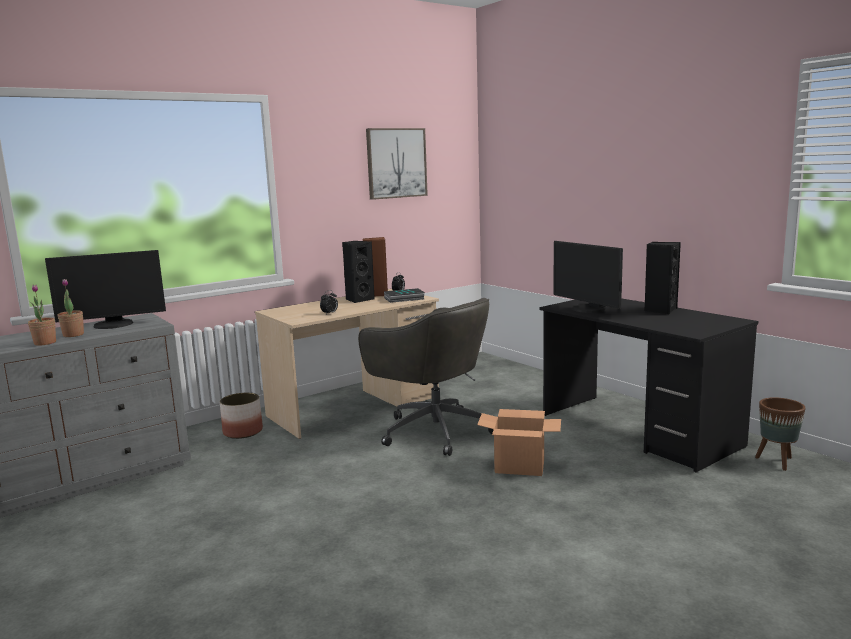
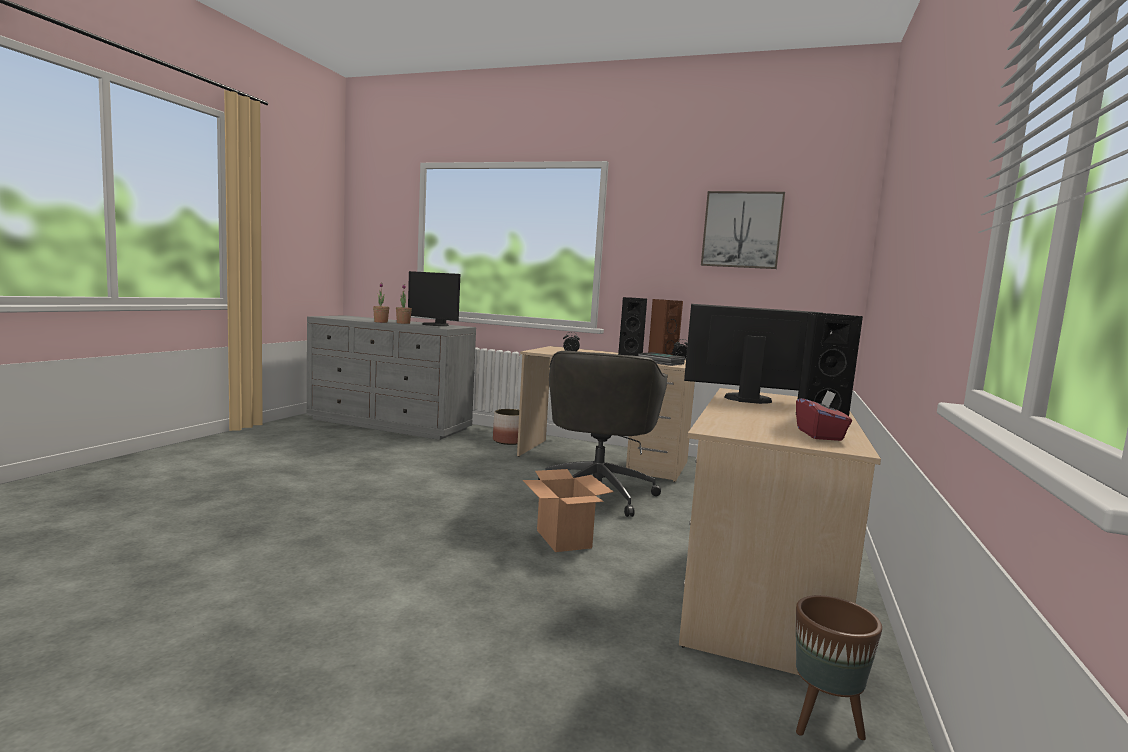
camera: 55 degrees right, 5 degrees down
(587, 309) = (747, 398): monitor -> monitor turned 75 degrees clockwise
(638, 430) = (761, 591): black desk -> beige desk
(705, 318) = (820, 435): none -> red tissue box

